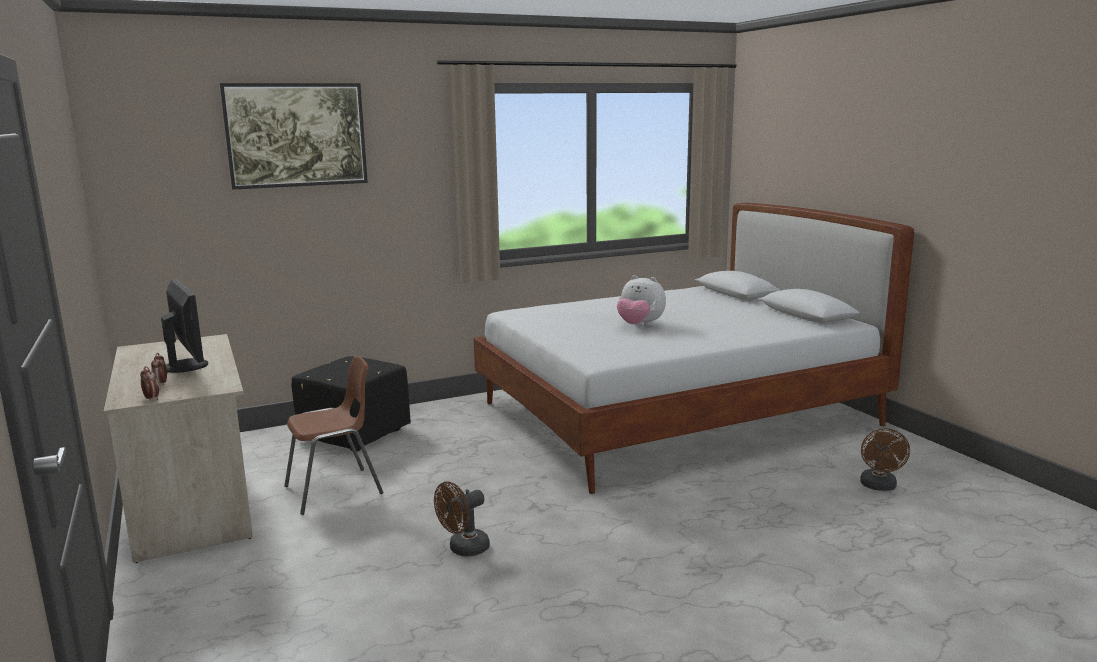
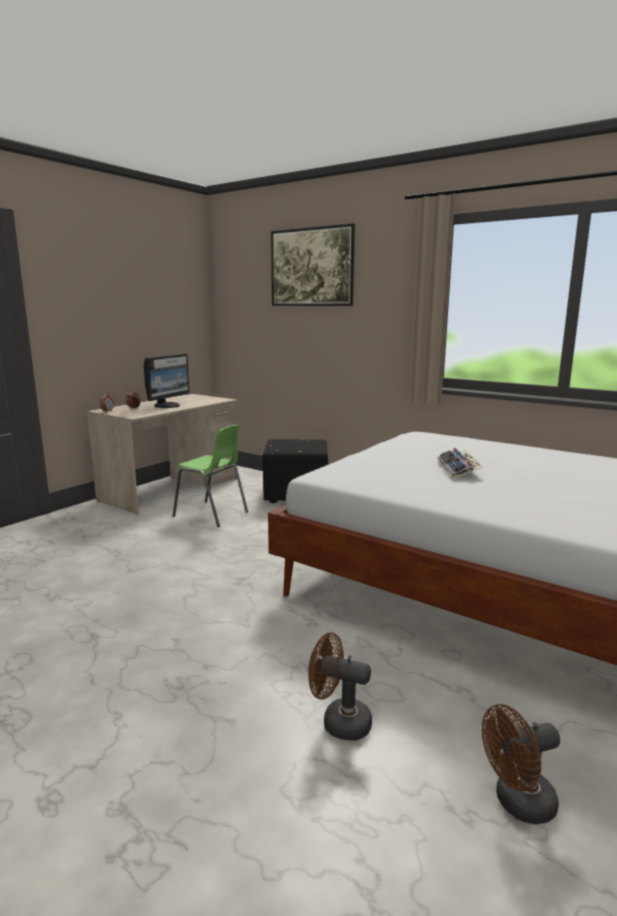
camera: 60 degrees right, 0 degrees up
(335, 490) = (211, 514): brown chair -> green chair
(464, 549) = (155, 573): brown fan -> brown fan (339, 722)
(640, 326) = (458, 470): plush toy -> keyboard

